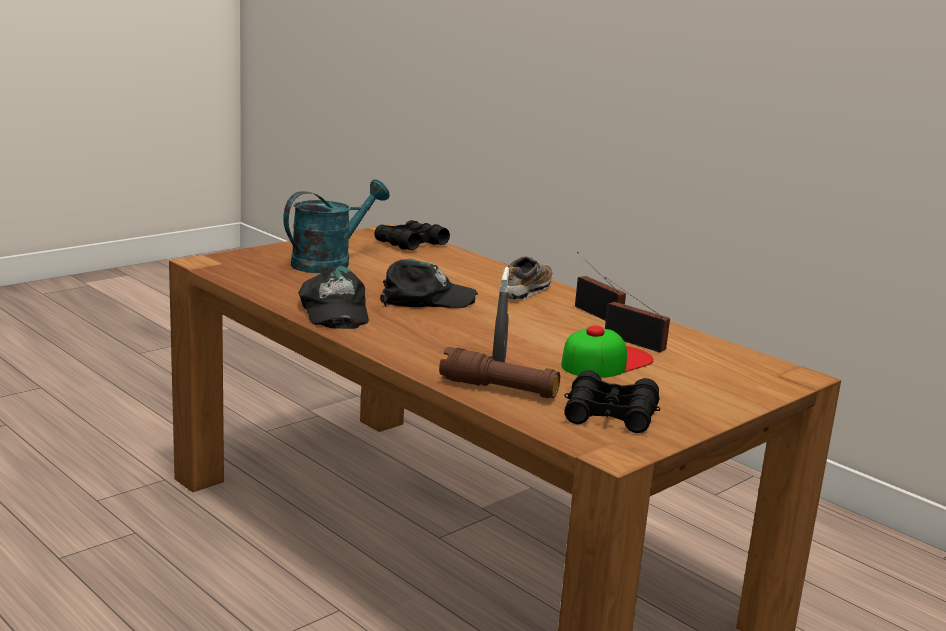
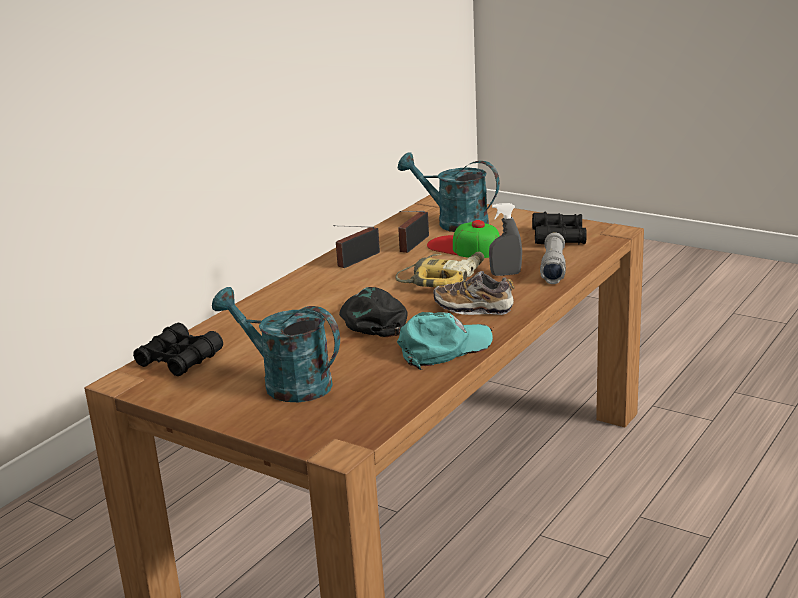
camera: 100 degrees left, 5 degrees up
(333, 311) = (444, 348): black cap -> turquoise cap
(498, 389) = (553, 268): brown flashlight -> grey flashlight
(512, 337) = (443, 277): none -> power drill
(525, 291) = (317, 289): shoe -> shoe (473, 308)
(705, 371) = (454, 222): none -> turquoise watering can

